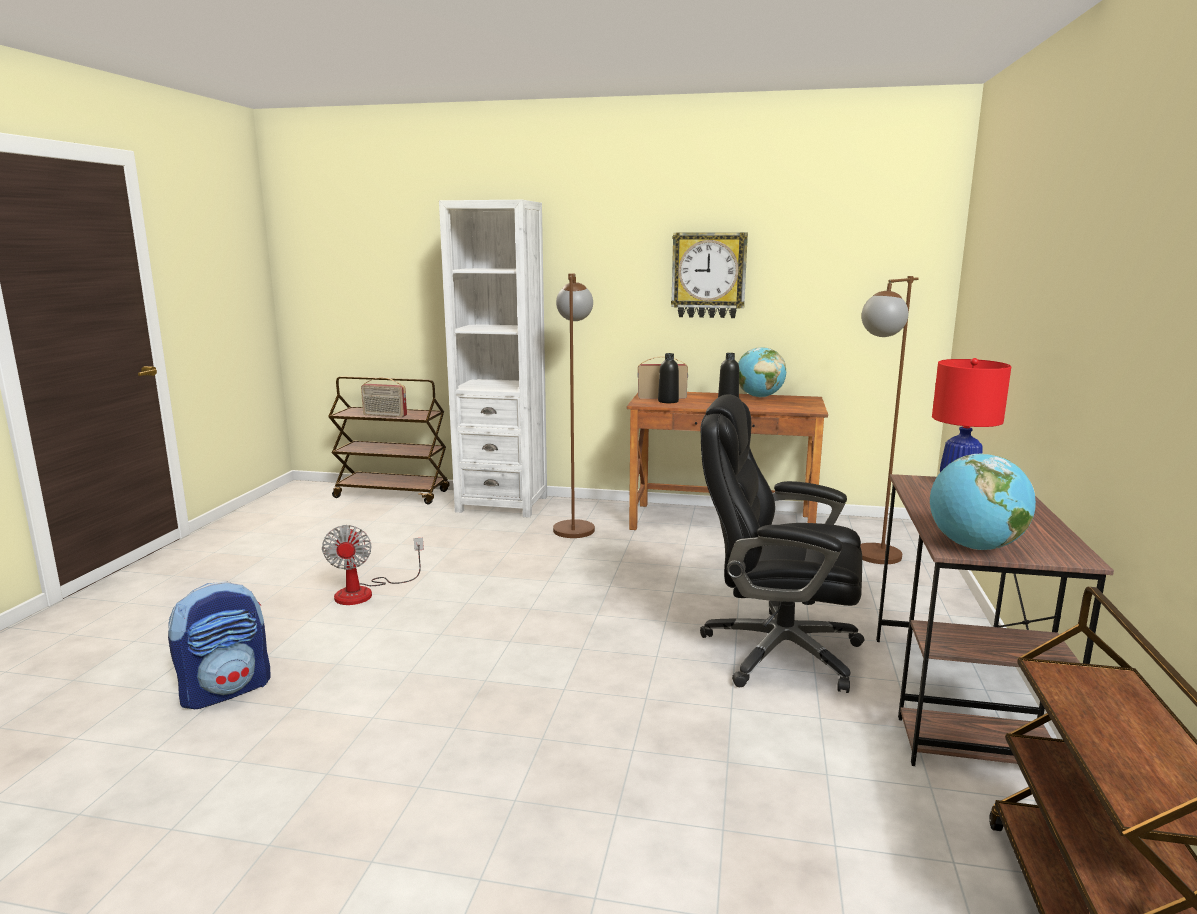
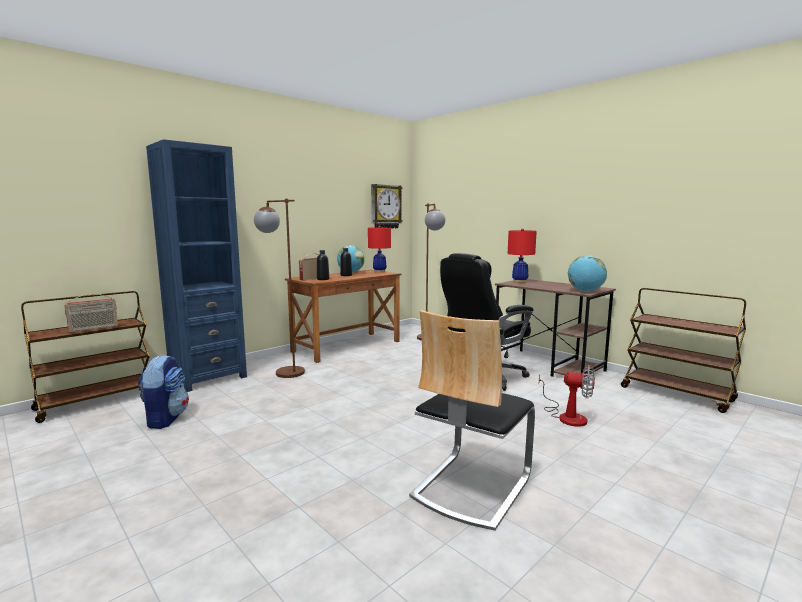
camera: 55 degrees left, 5 degrees down
(226, 690) = (332, 534): backpack -> backpack (165, 419)
(365, 592) = (257, 448): fan -> fan (566, 416)
(375, 743) = (471, 486): none -> chair
(502, 504) = (208, 377): white bookcase -> blue bookcase
(708, 275) = (315, 205): wall clock -> wall clock (385, 206)
(808, 403) = (379, 271): none -> red table lamp

